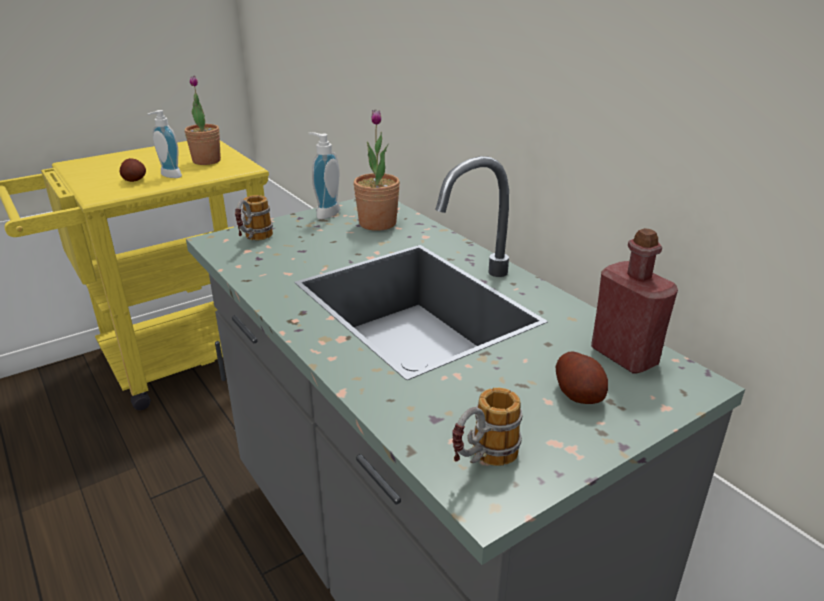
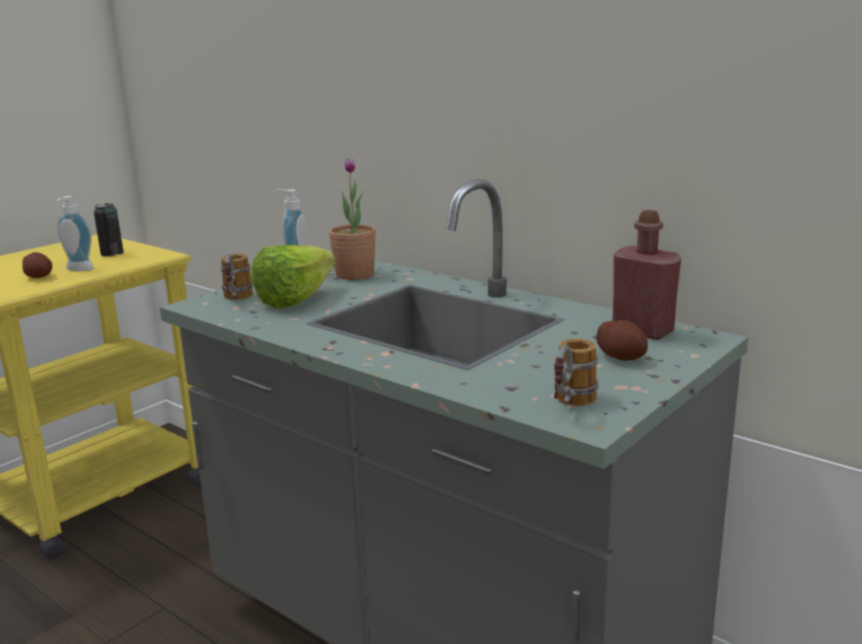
camera: 15 degrees left, 10 degrees down
(206, 161) = (112, 254): potted plant -> can
(312, 248) = (303, 298): none -> lettuce

